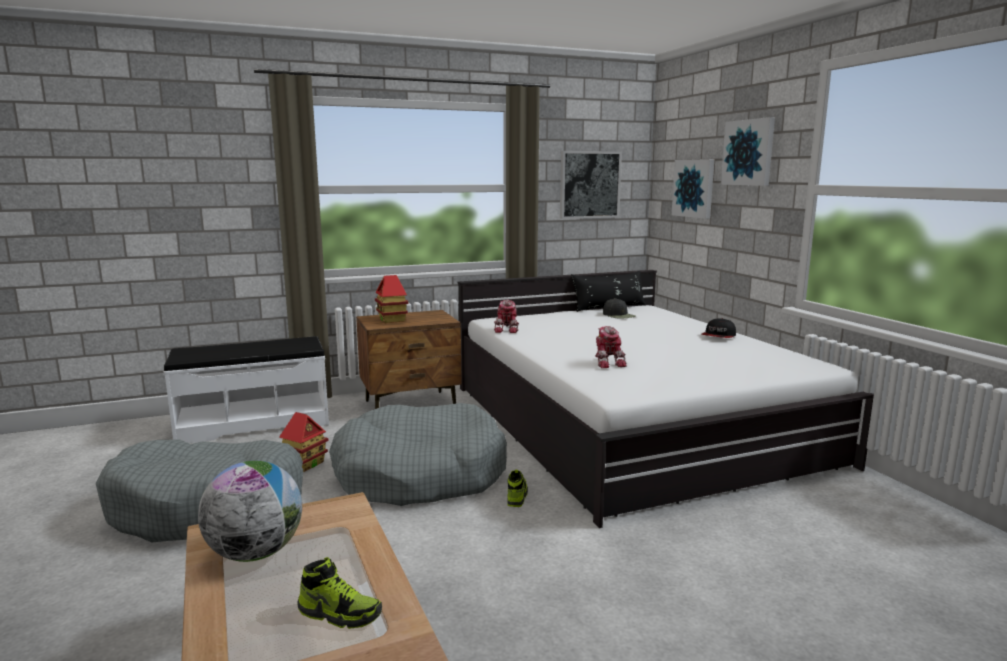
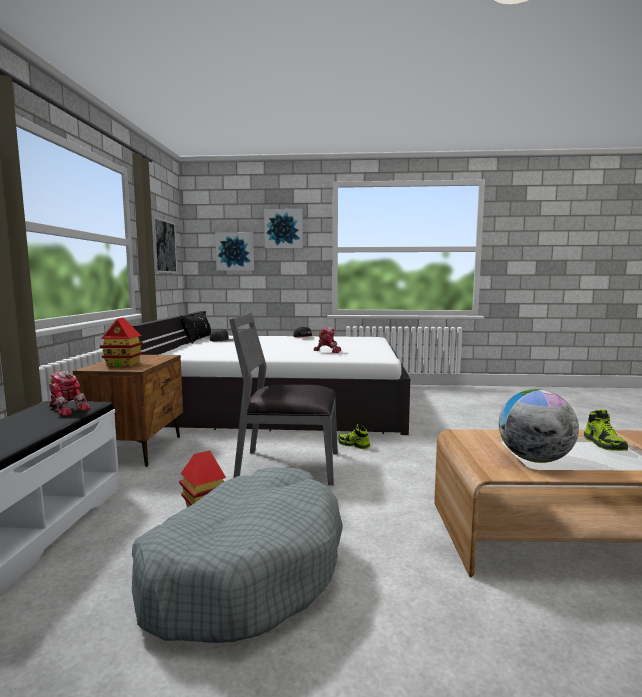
camera: 65 degrees left, 5 degrees down
(340, 614) = (604, 444): shoe -> shoe turned 135 degrees clockwise
(420, 474) = (287, 465): grey dog bed -> grey chair
(507, 329) = (206, 355): toy robot -> toy robot (67, 409)

